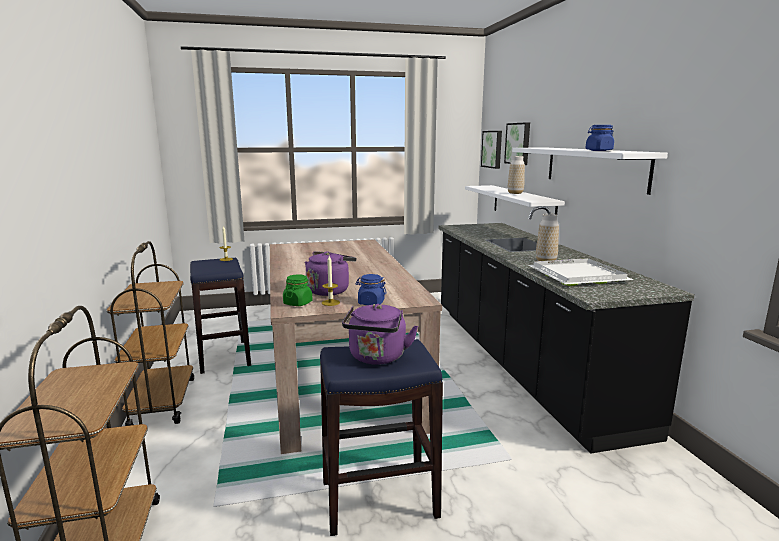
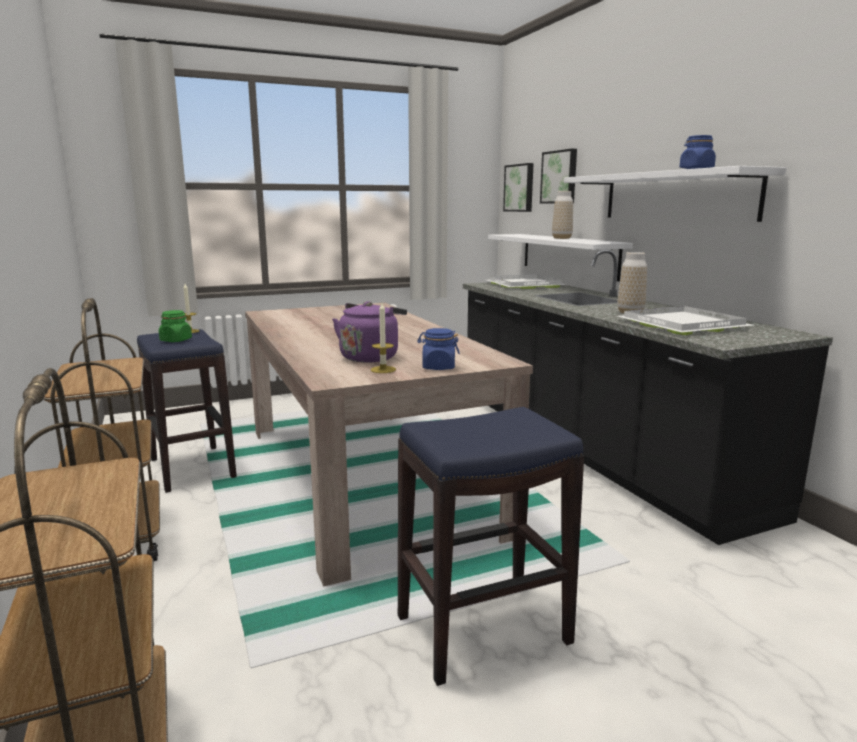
camera: 10 degrees left, 0 degrees up
(298, 303) = (338, 372): green jar -> green jar (176, 340)
(377, 358) = (488, 430): purple kettle -> none
(486, 228) = (526, 285): none -> white tray

